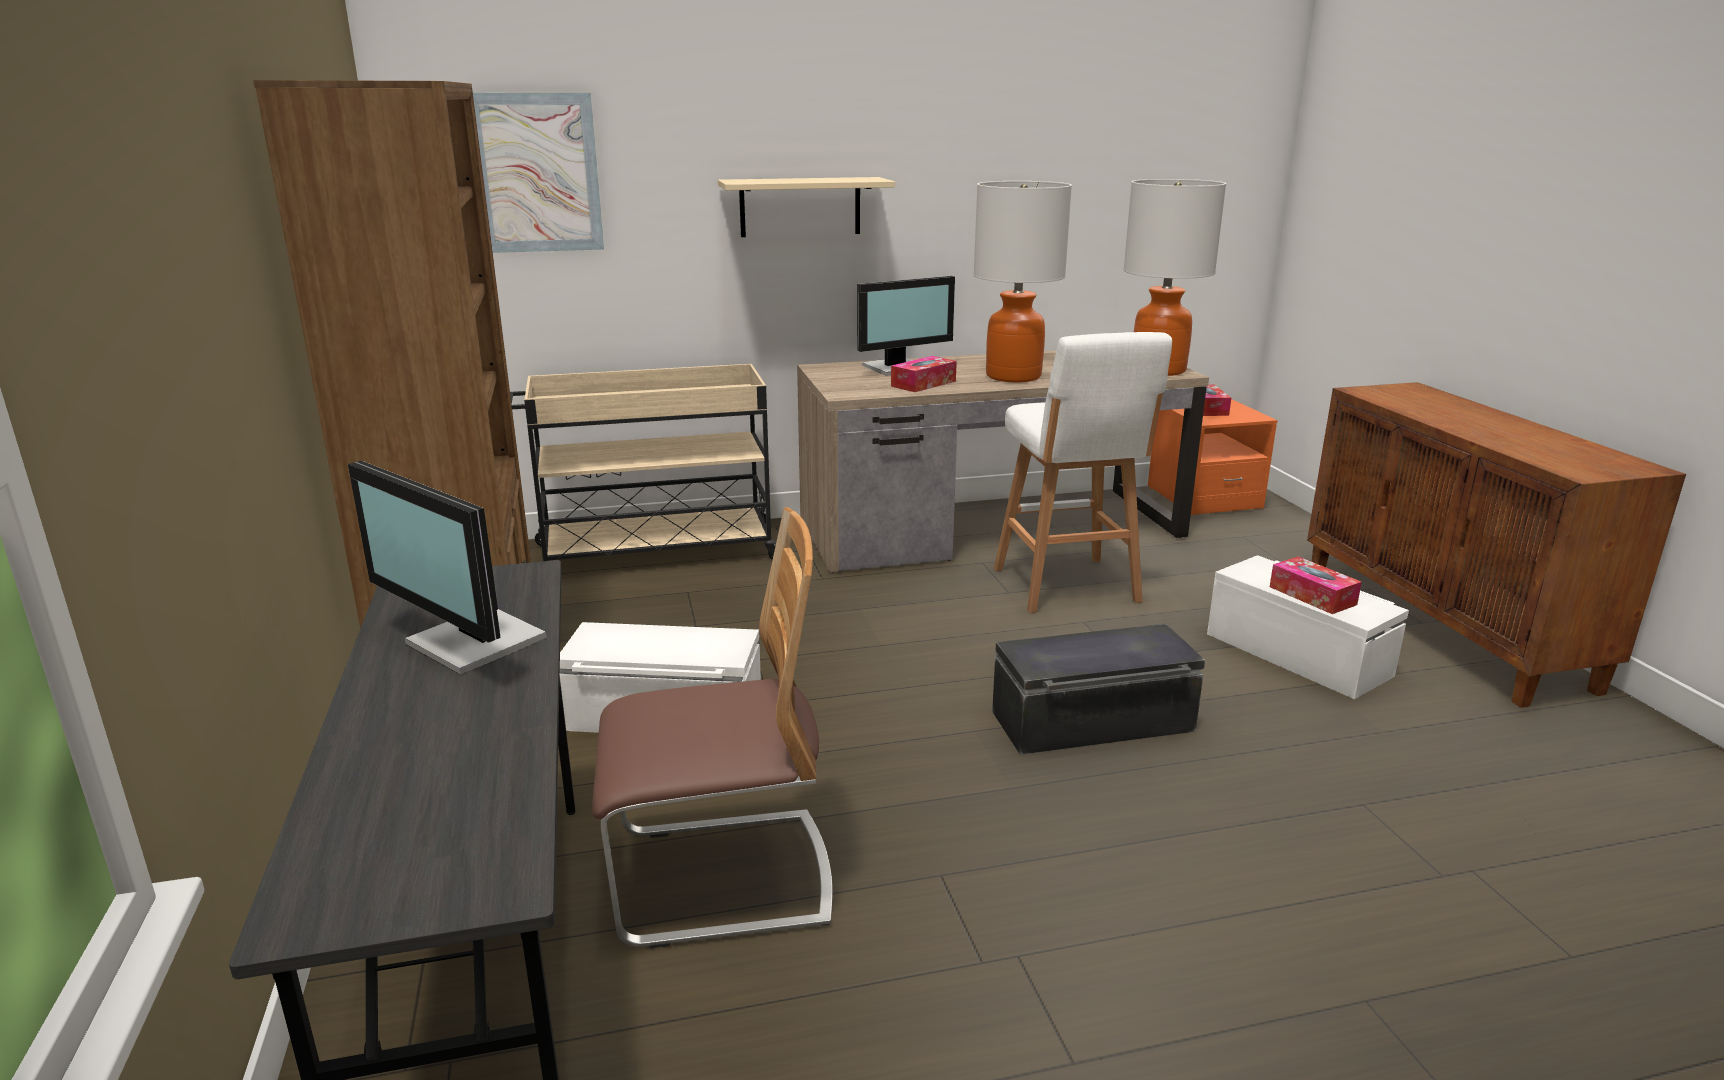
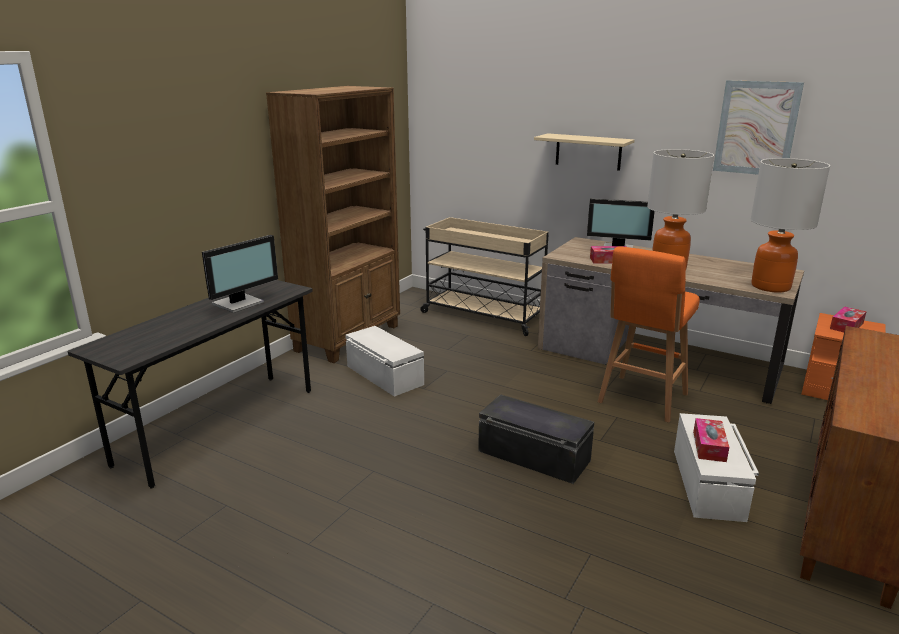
camera: 45 degrees right, 0 degrees up
(472, 643) = (240, 303): monitor -> monitor turned 135 degrees counterclockwise
(537, 173) = (467, 123): picture -> picture (756, 128)
(721, 878) = (312, 433): chair -> none
(1067, 587) = (641, 399): white stool -> orange stool

